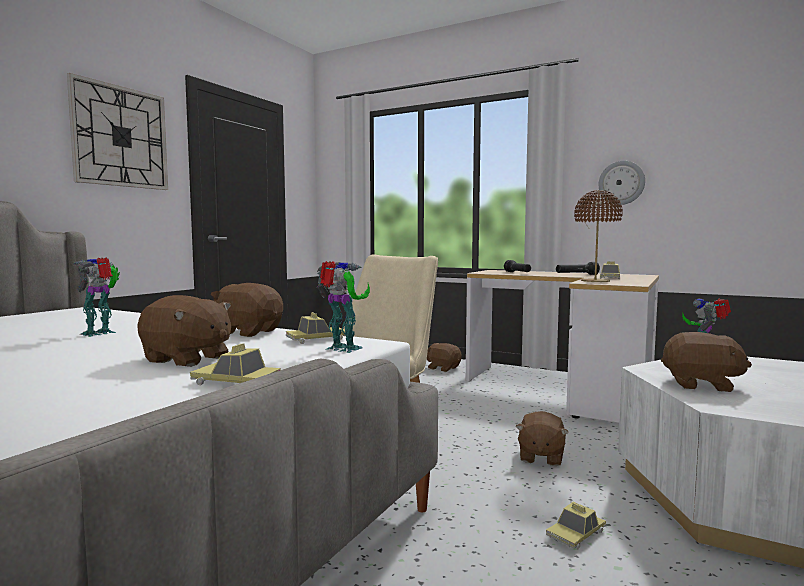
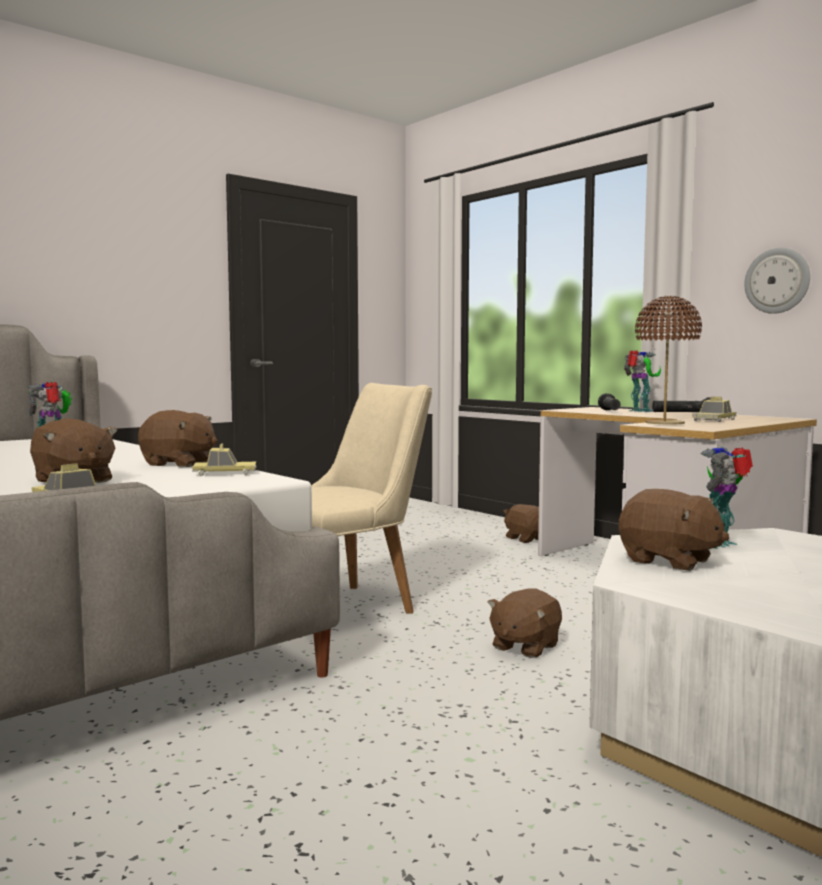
camera: 20 degrees right, 0 degrees up
(120, 137) = (146, 251): wall clock -> none
(248, 332) = (178, 464): brown plush toy -> brown plush toy turned 150 degrees clockwise
(343, 349) = (225, 483): toy robot -> toy robot (640, 411)
(576, 534) = (463, 722): toy car -> none

